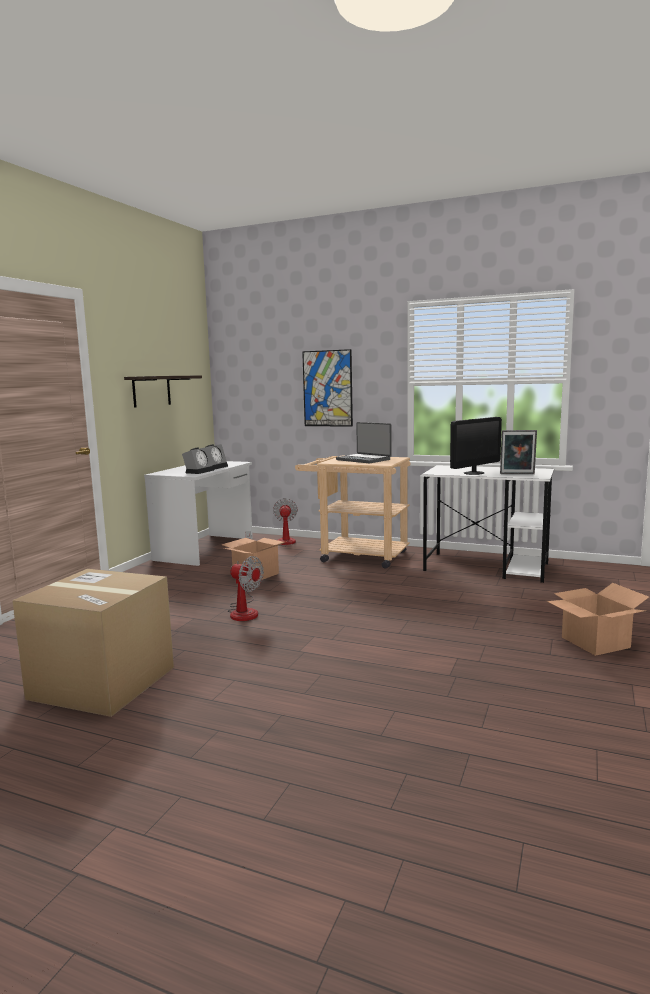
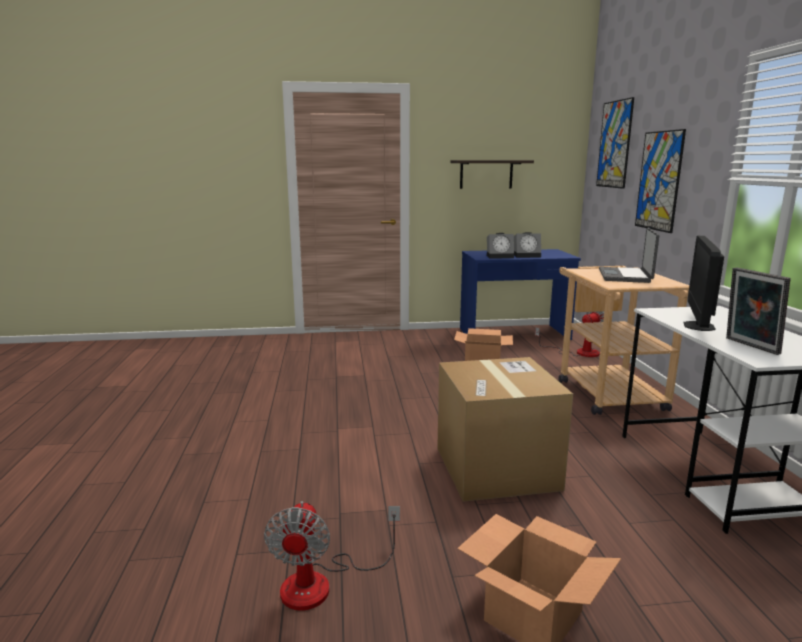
camera: 60 degrees right, 5 degrees up
(102, 683) = (240, 383): cardboard box -> cardboard box (496, 468)
(206, 549) = (514, 334): white desk -> blue desk
(244, 611) = (396, 386): fan -> fan (322, 583)
(257, 361) = (614, 144): none -> picture
(474, 473) = (699, 326): monitor -> monitor turned 90 degrees clockwise

